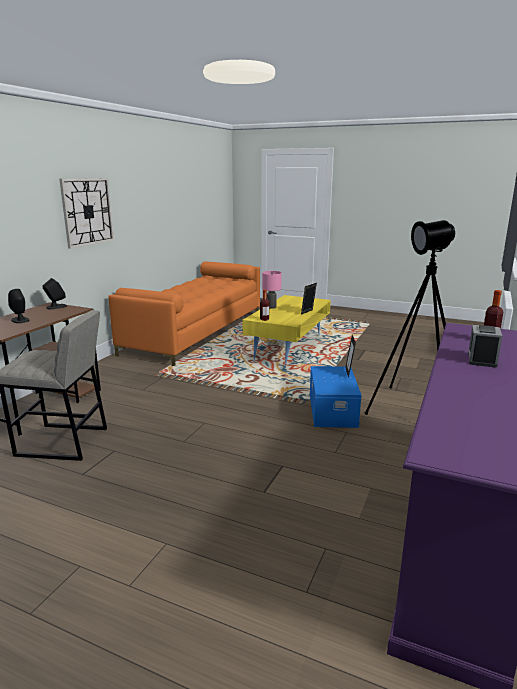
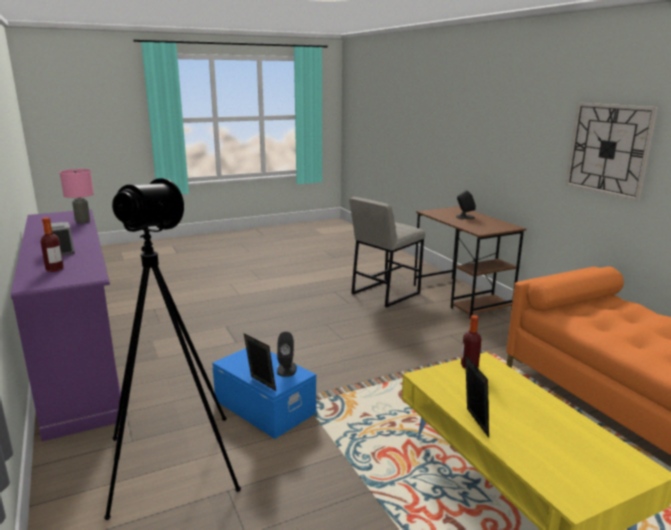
camera: 130 degrees right, 0 degrees up
(56, 307) = (501, 227): black speaker -> black speaker (286, 369)
(271, 307) = (548, 403): pink table lamp -> pink table lamp (83, 221)

